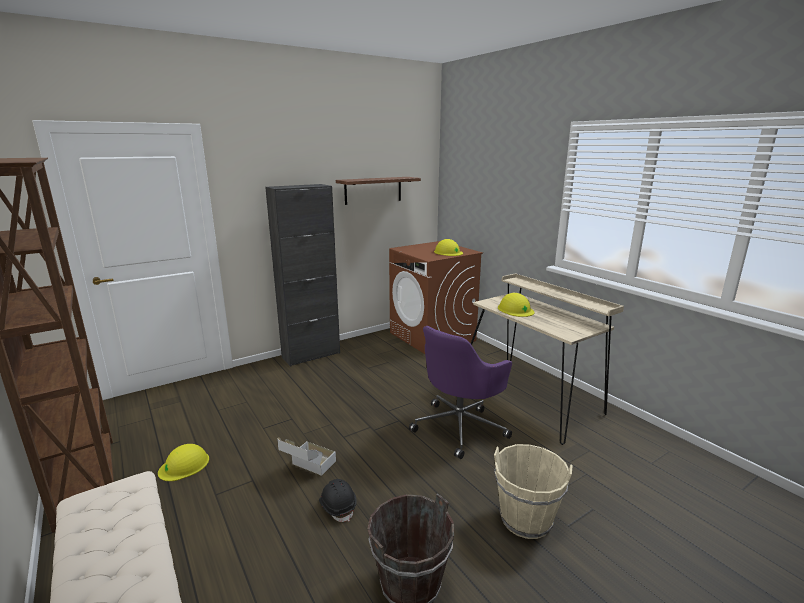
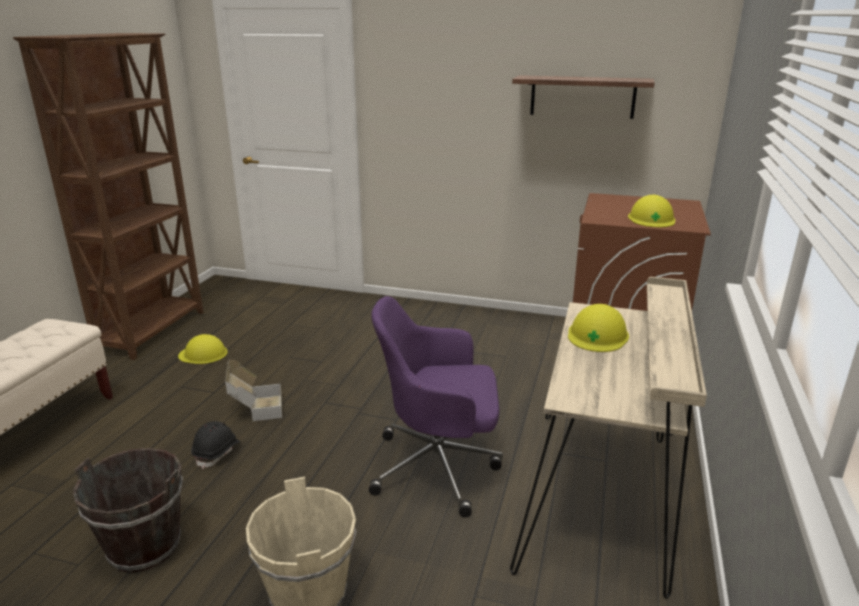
camera: 50 degrees right, 5 degrees up
(311, 355) = (444, 312): black cabinet -> none

